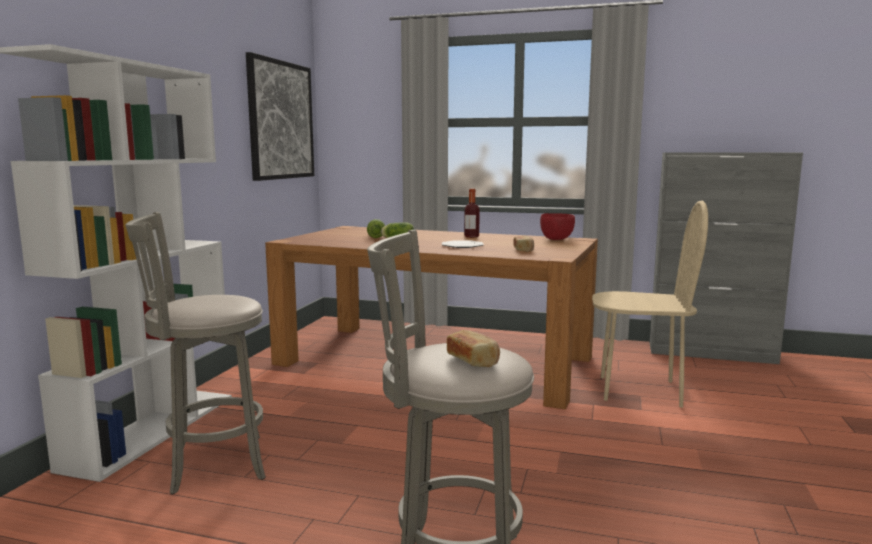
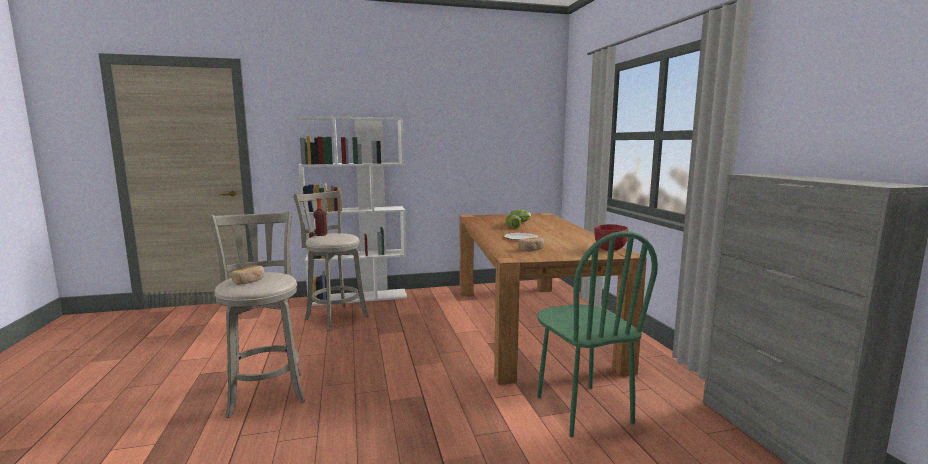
camera: 60 degrees right, 0 degrees up
(281, 120) = (514, 136): picture -> none
(471, 236) = (568, 234): bottle -> bottle (321, 235)
(639, 391) = (582, 409): beige chair -> green chair

